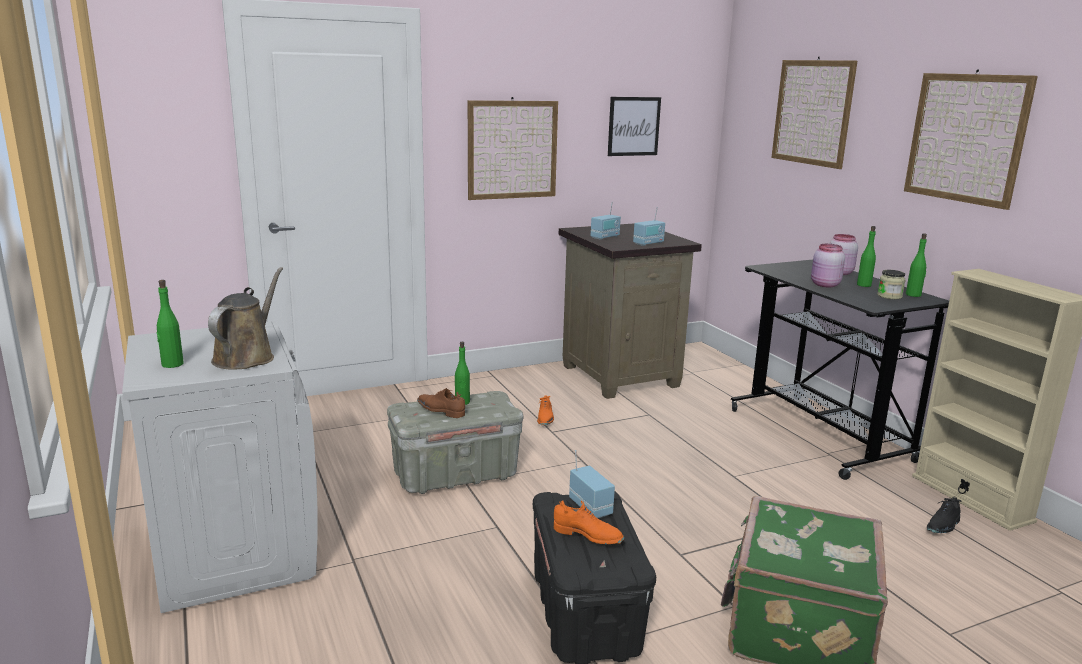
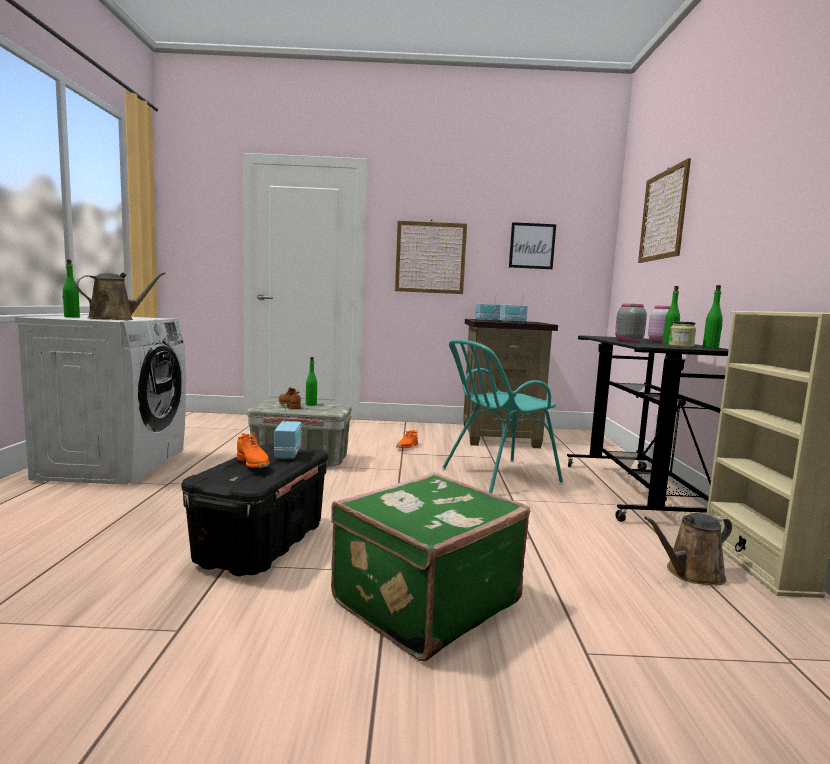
camera: 25 degrees right, 10 degrees down
(686, 446) = (497, 477): none -> turquoise chair
(824, 285) = (628, 341): pink jar -> grey jar
(943, 526) = (691, 573): black shoe -> brown watering can
(966, 136) = (764, 188): picture -> none

